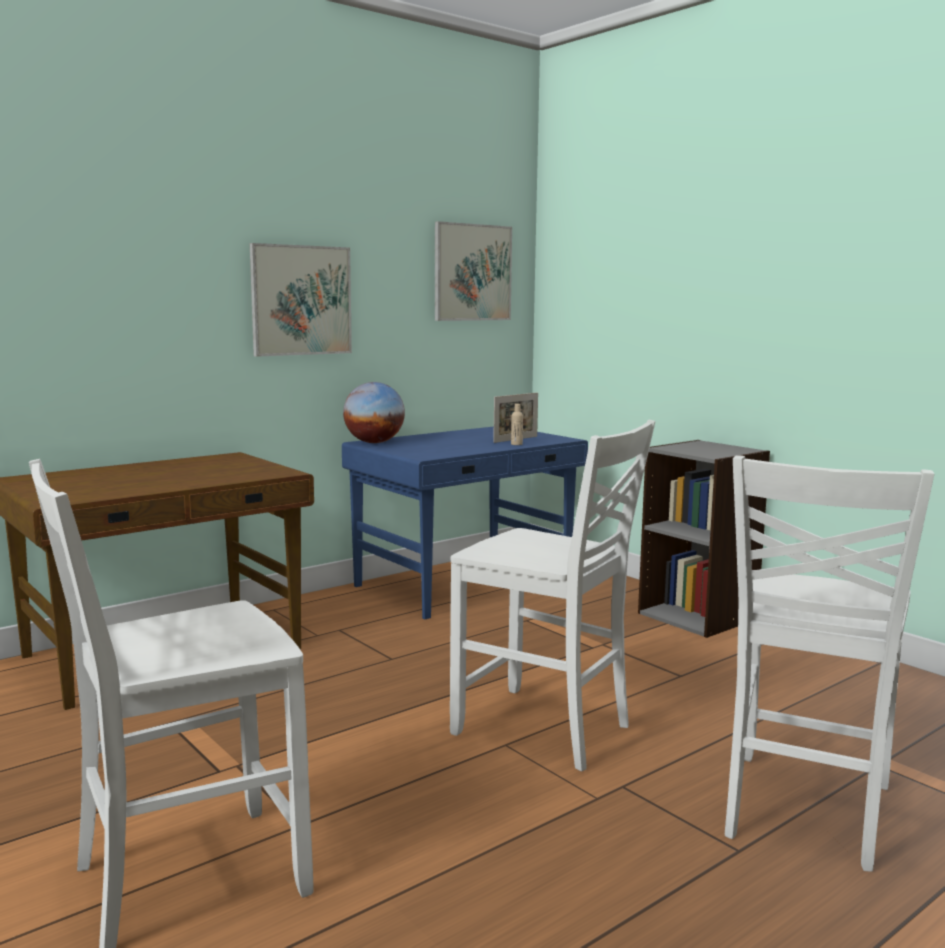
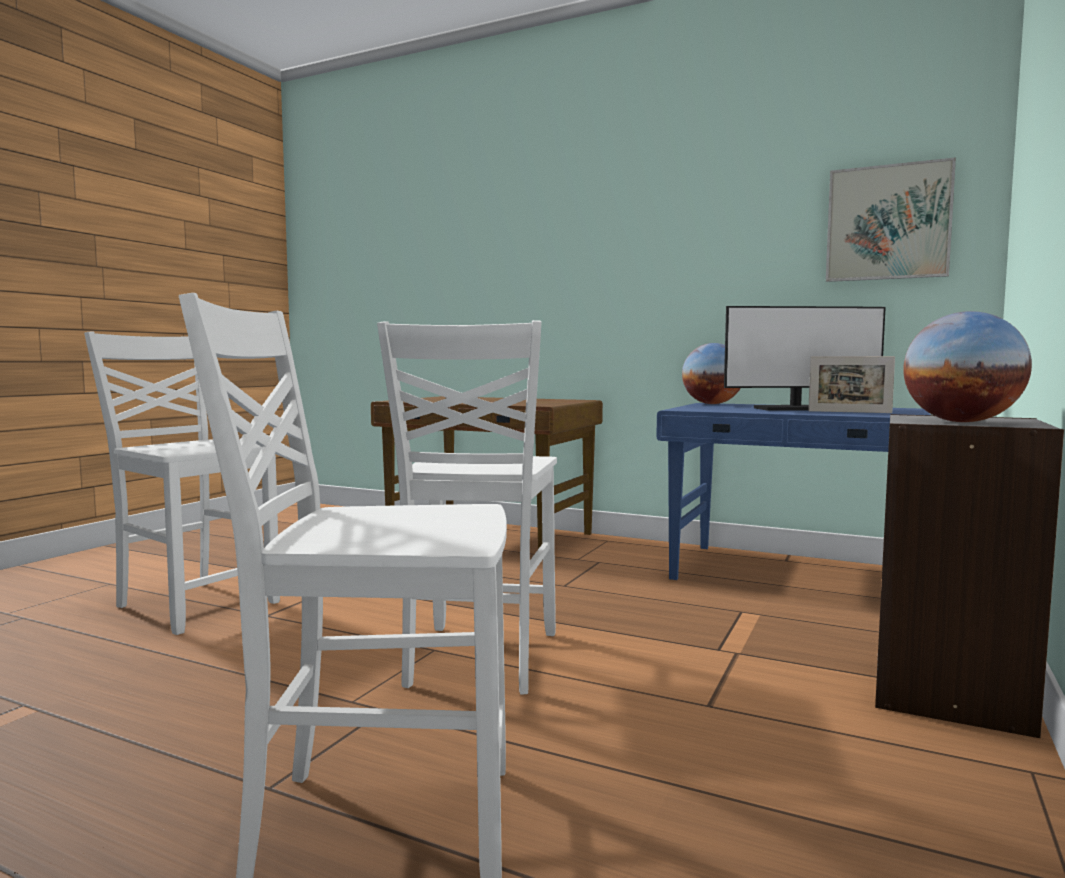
camera: 65 degrees right, 5 degrees down
(301, 300) = (665, 269): picture -> none
(469, 440) = (798, 409): none -> monitor
(516, 444) = (822, 413): beige bottle -> none
(717, 451) = (961, 422): none -> globe

